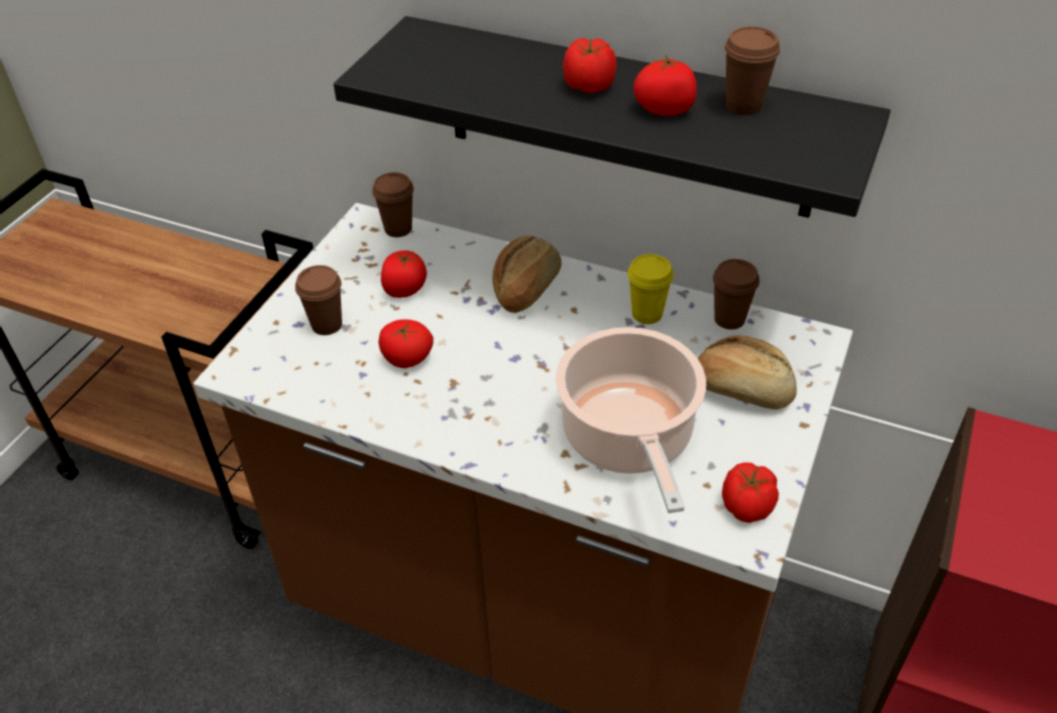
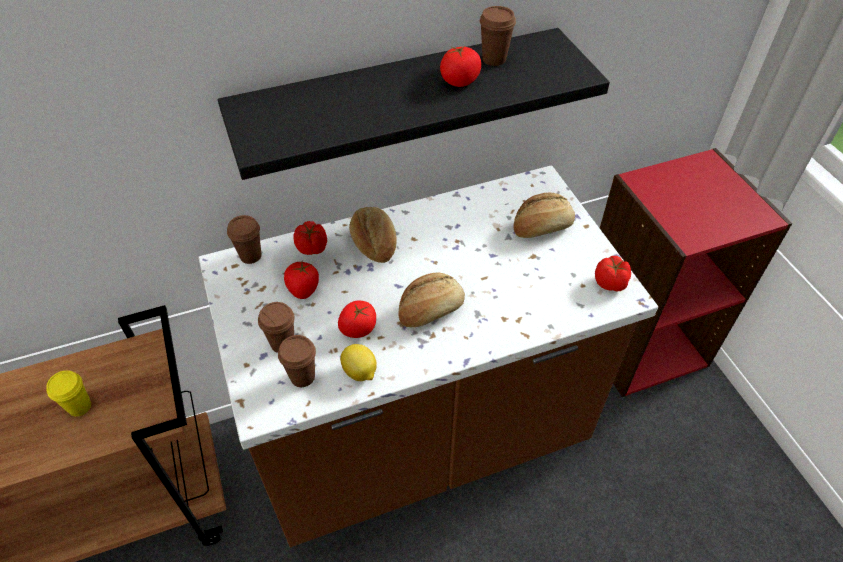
camera: 45 degrees left, 5 degrees up
(357, 399) = (360, 372): none -> lemon
(498, 390) = (430, 310): none -> bread
(589, 87) = (401, 89): tomato -> tomato (312, 248)
(629, 439) = (524, 289): cooking pot -> none
(647, 314) = (453, 217): yellow cup -> yellow cup (79, 406)
(729, 319) = (494, 194): brown cup -> brown cup (302, 377)

